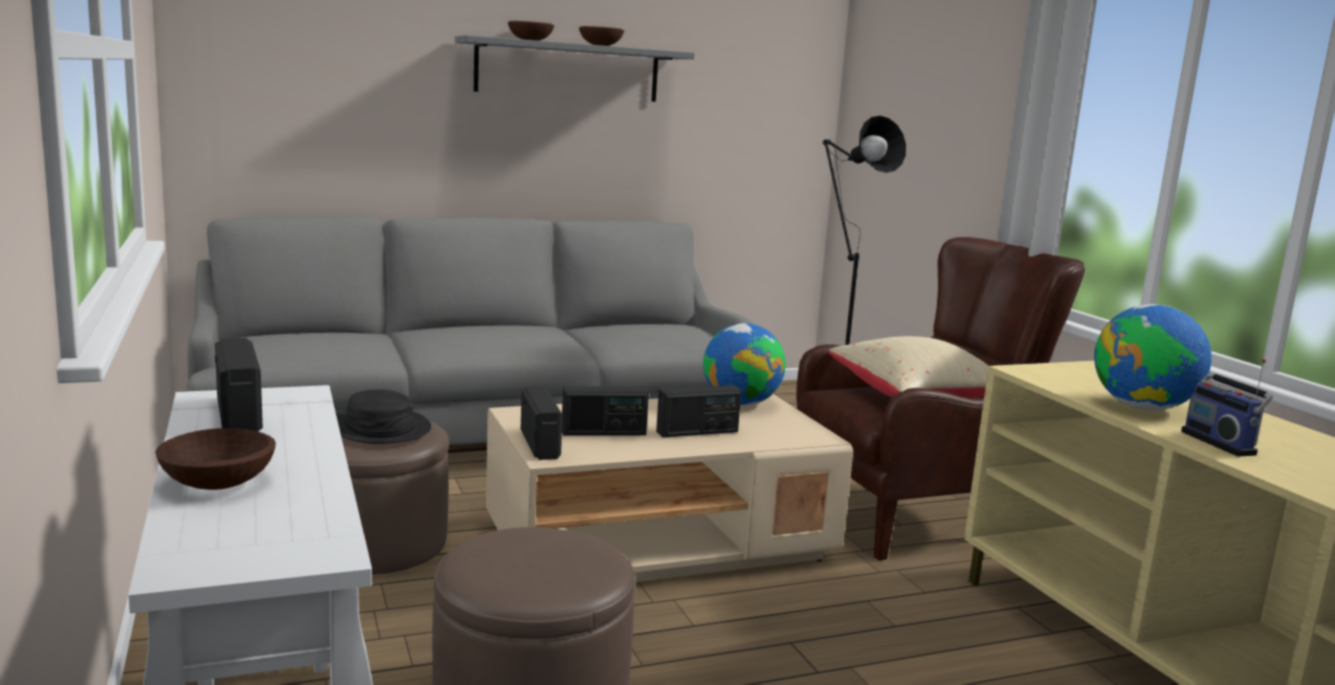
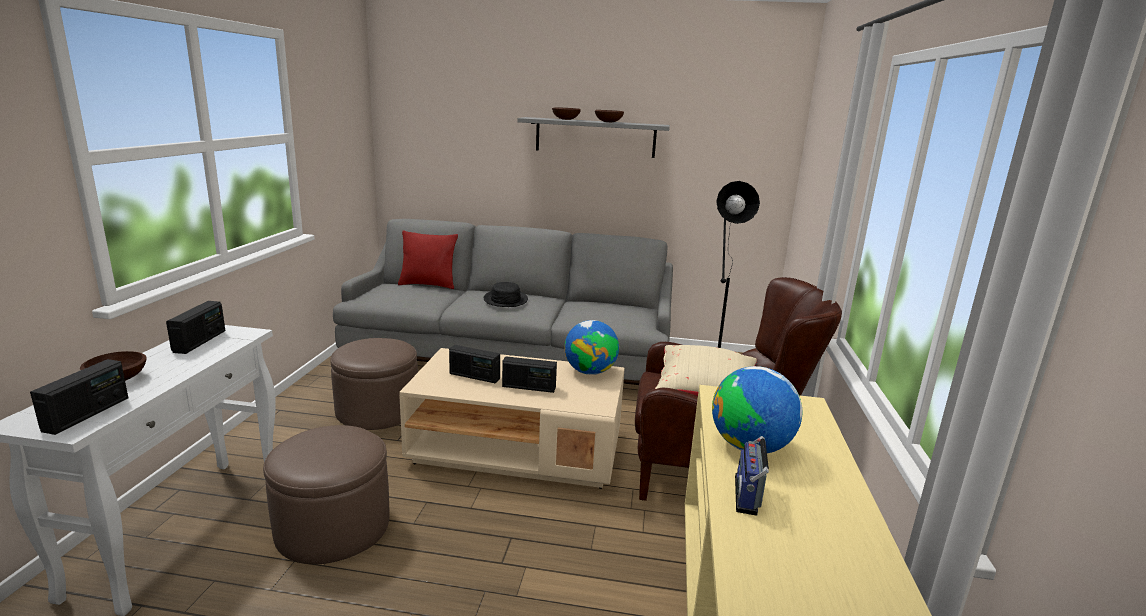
camera: 30 degrees right, 5 degrees up
(322, 330) = (428, 285): none -> red pillow
(379, 428) = (377, 349): black hat -> black hat (505, 300)
(540, 444) = (429, 377): radio -> radio (87, 414)

